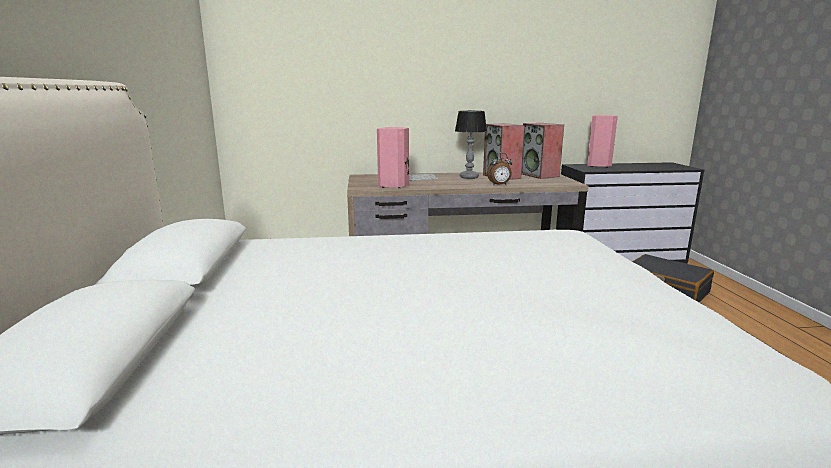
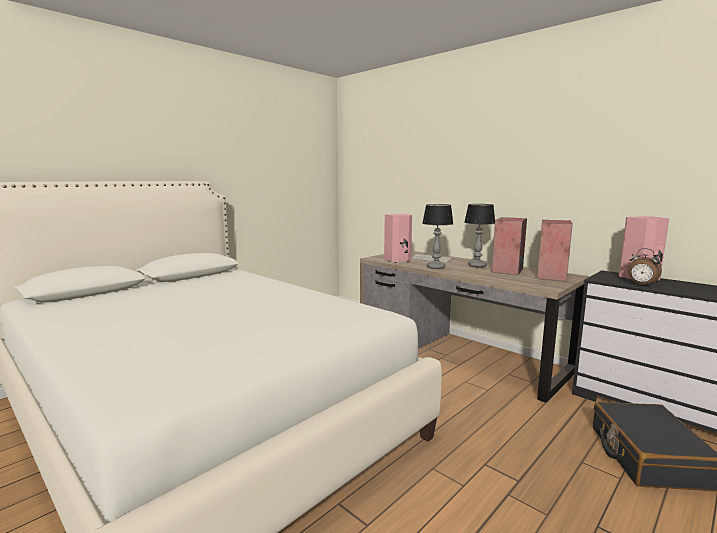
camera: 50 degrees right, 5 degrees down
(449, 185) = (436, 267): none -> table lamp
(499, 185) = (473, 275): alarm clock -> alarm clock (641, 285)

